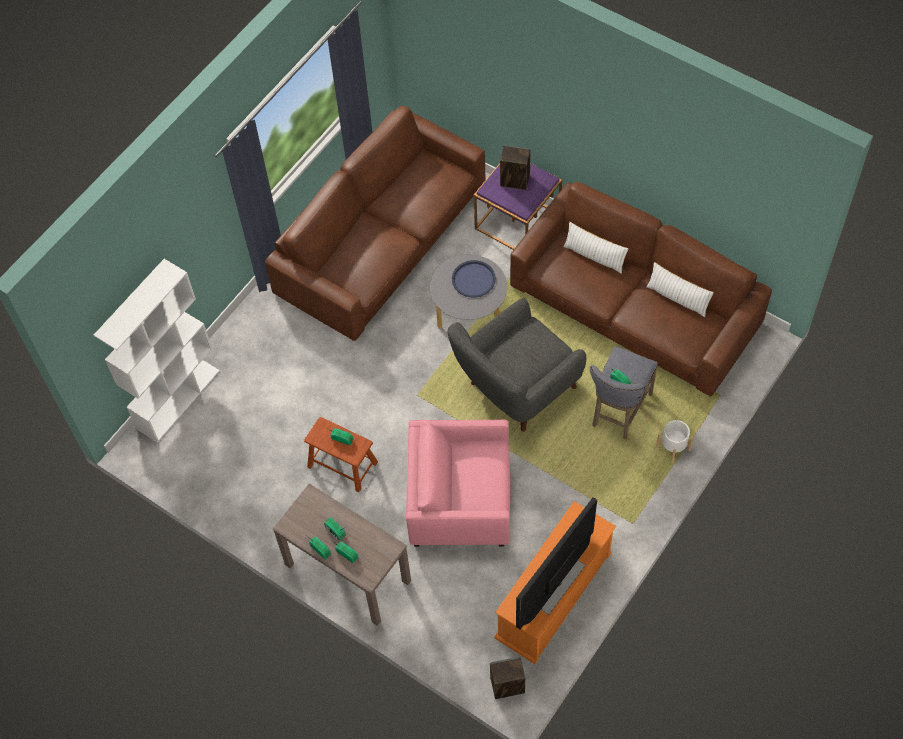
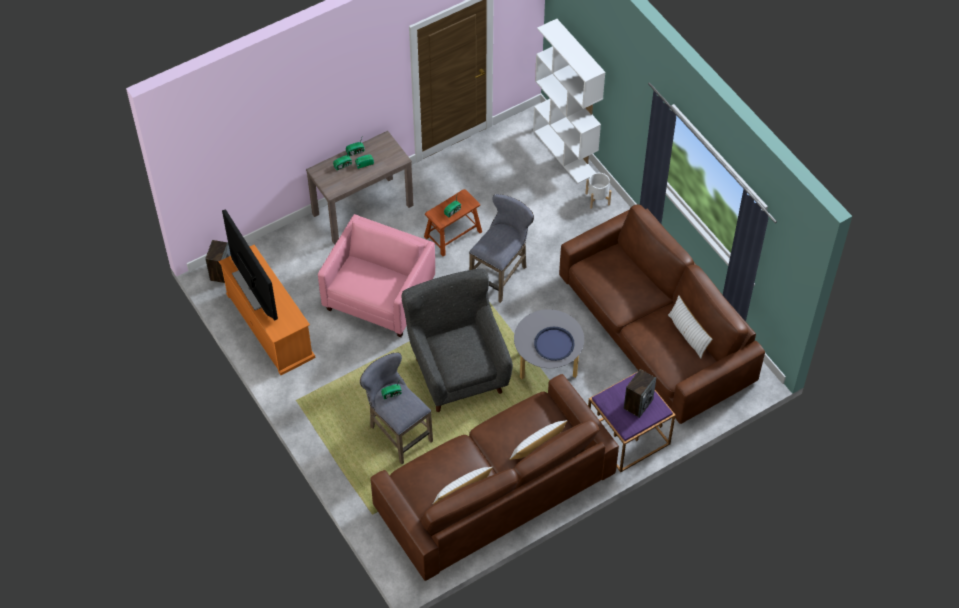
camera: 110 degrees right, 5 degrees down
(376, 396) = (501, 274): none -> grey stool
(401, 182) = (688, 334): none -> white pillow
(673, 447) = (344, 457): white planter -> white planter (597, 199)

